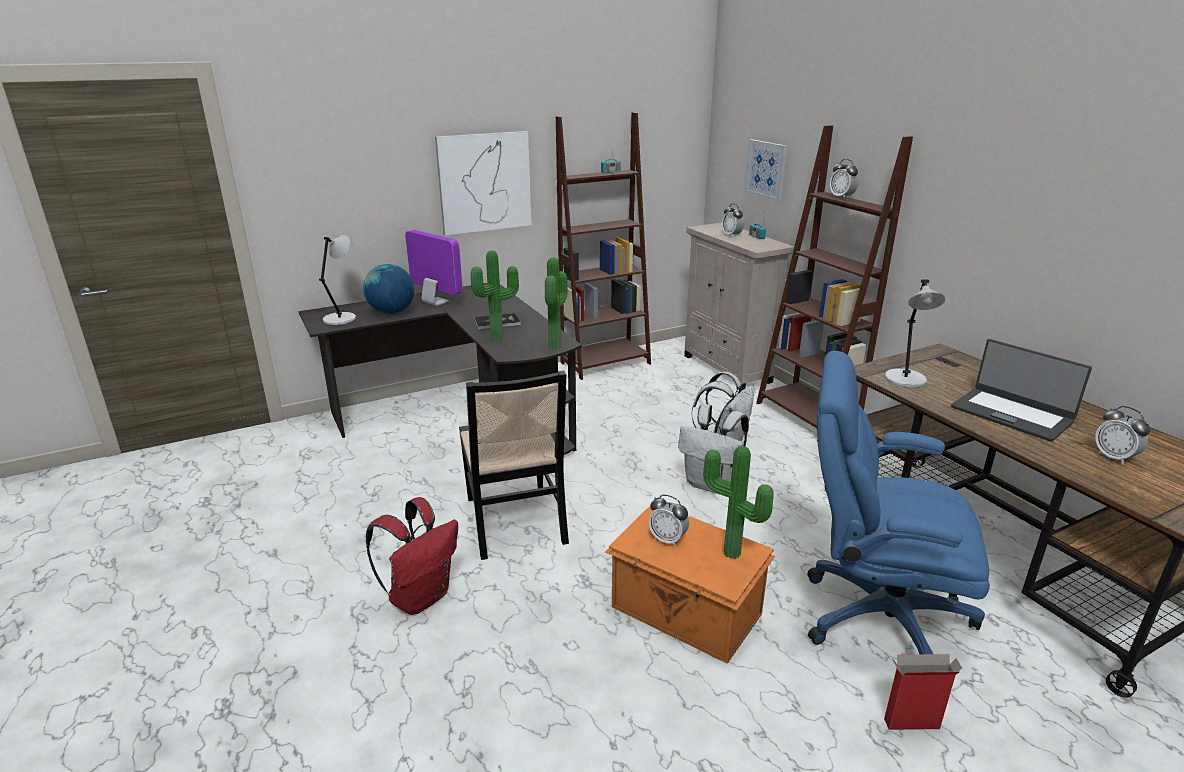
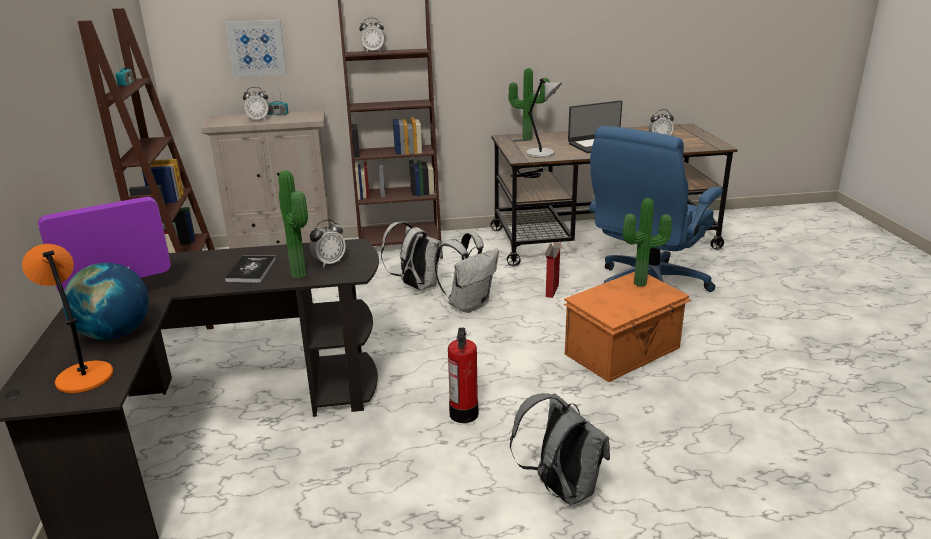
camera: 70 degrees left, 0 degrees up
(341, 318) = (83, 376): grey table lamp -> orange table lamp
(420, 597) = (560, 489): red backpack -> grey backpack
(484, 182) = (57, 125): picture -> none
(514, 521) = (464, 413): chair -> fire extinguisher
(557, 347) = (359, 248): potted plant -> potted plant (527, 138)
(667, 539) = (615, 302): alarm clock -> alarm clock (329, 263)
(910, 724) = (735, 304): cardboard box -> cardboard box (552, 291)

